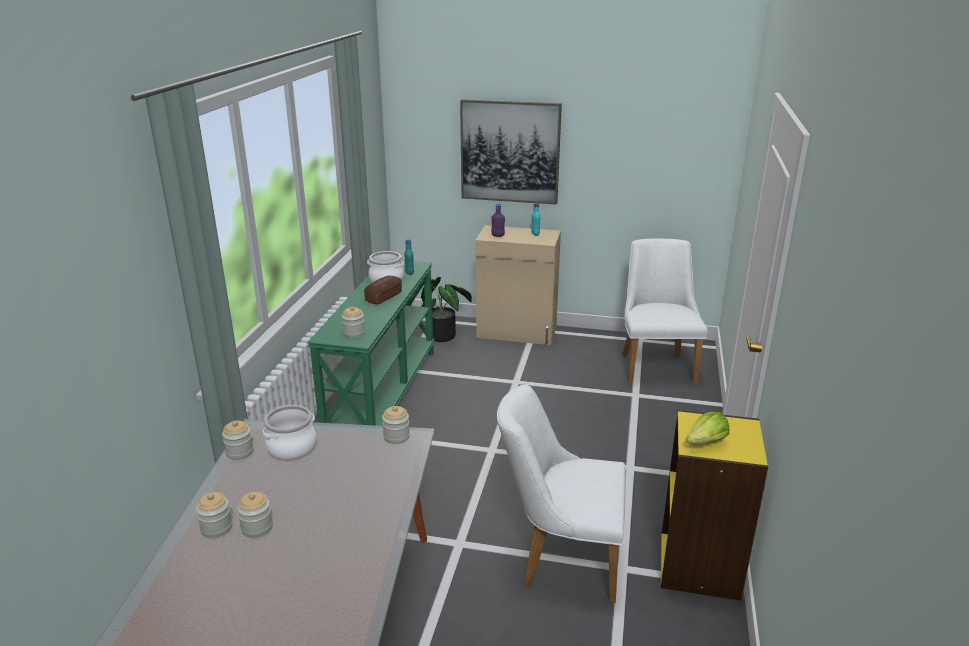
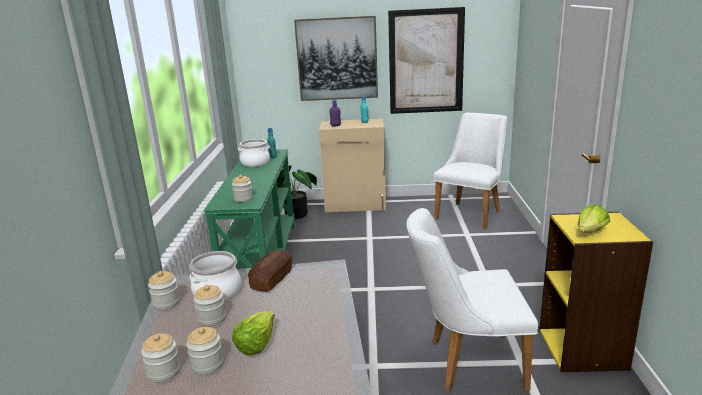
camera: 10 degrees left, 5 degrees down
(308, 513) = (256, 343): none -> lettuce
(384, 297) = (258, 173): bread -> bread (272, 279)
(396, 436) = (313, 270): jar -> jar (212, 318)
(622, 166) = (426, 62): none -> picture
(655, 365) = (471, 213): white chair -> white chair turned 45 degrees clockwise

